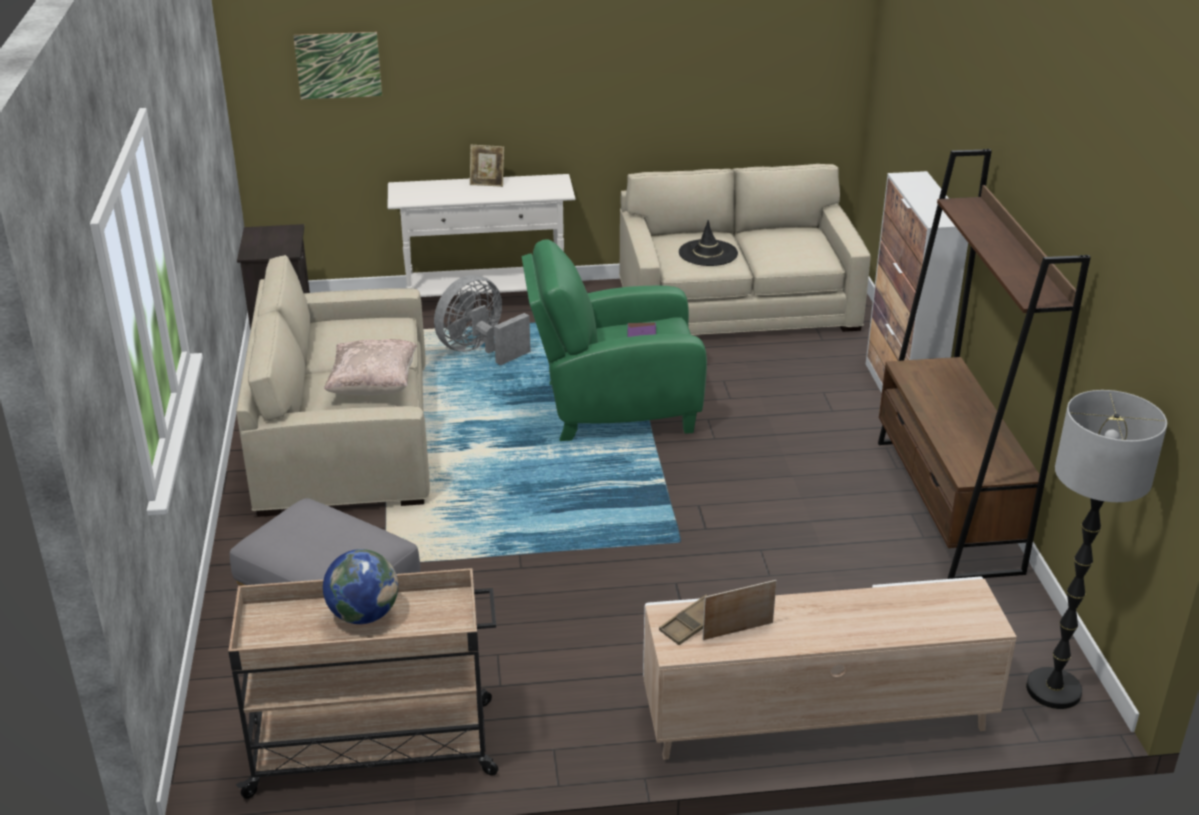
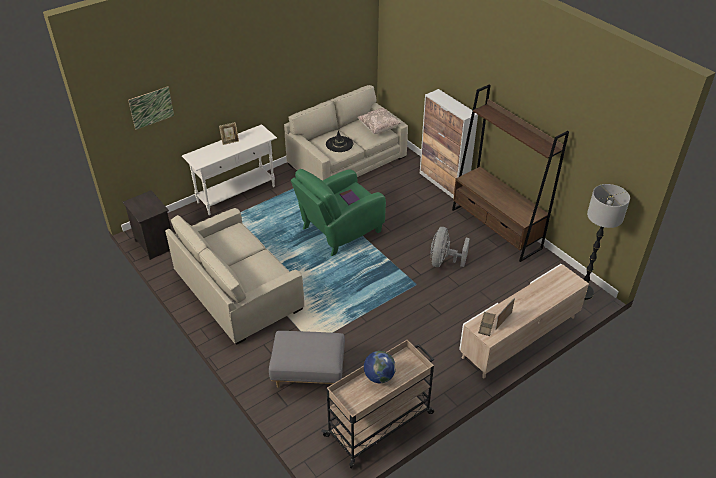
camera: 30 degrees left, 10 degrees up
(373, 386) = (260, 265): beige pillow -> beige pillow (379, 128)
(479, 350) = (257, 223): grey fan -> grey fan (443, 261)

